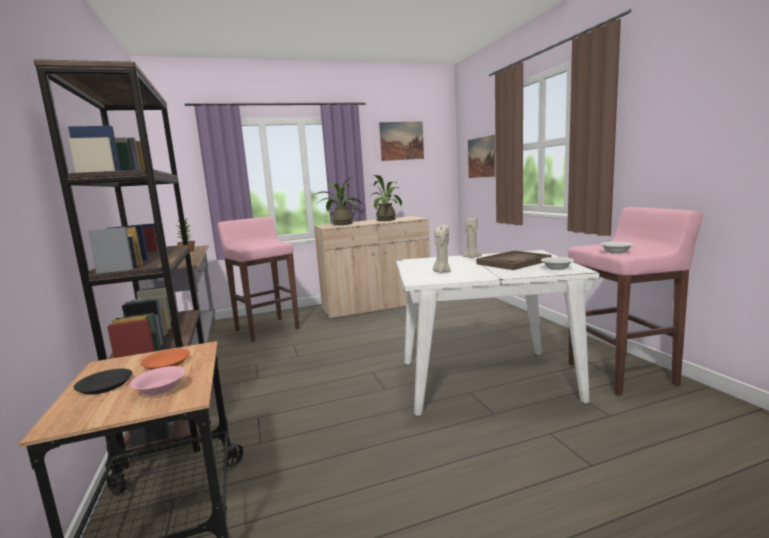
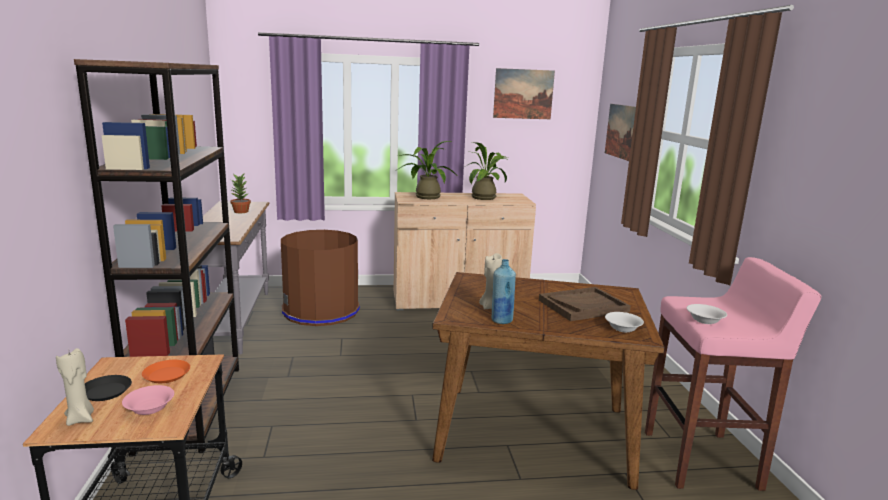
camera: 10 degrees right, 5 degrees up
(267, 329) = (321, 311): pink stool -> brown trash can
(459, 277) = (501, 320): none -> blue bottle
(472, 257) = (544, 285): beige candle -> beige candle (81, 419)
(484, 380) = (532, 433): white dining table -> brown dining table

